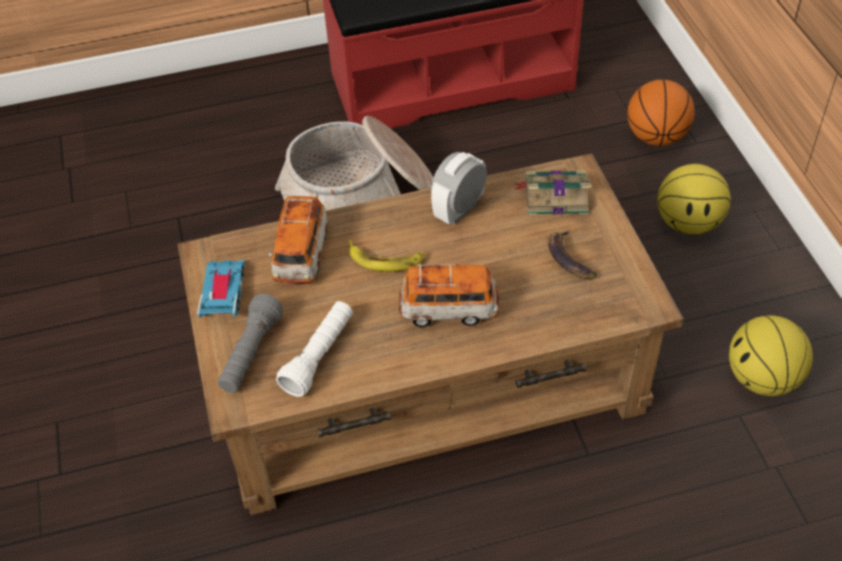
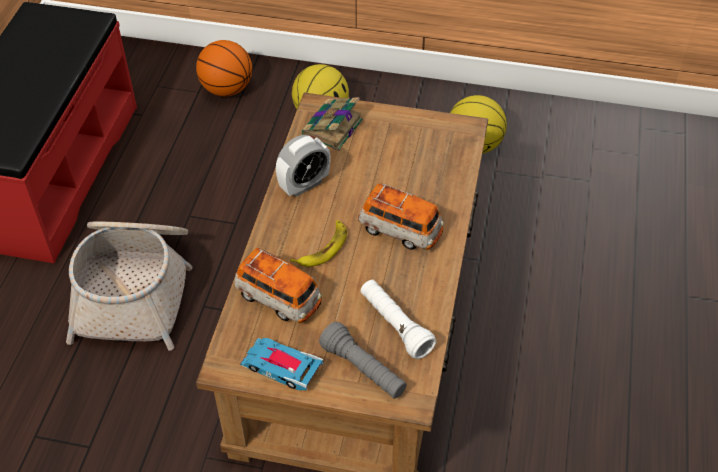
camera: 65 degrees left, 0 degrees up
(449, 310) = (400, 230): toy car -> toy car turned 90 degrees clockwise
(459, 210) = (304, 185): alarm clock -> alarm clock turned 105 degrees counterclockwise
(569, 259) = (397, 148): banana -> none

